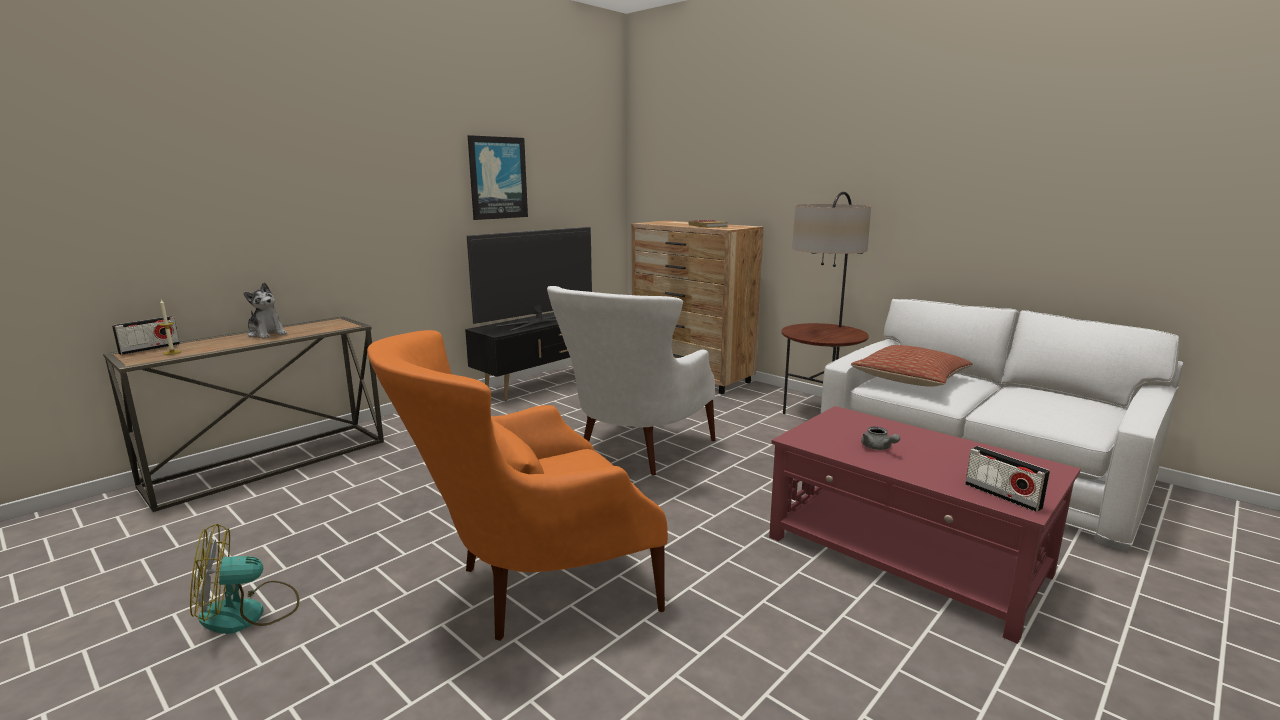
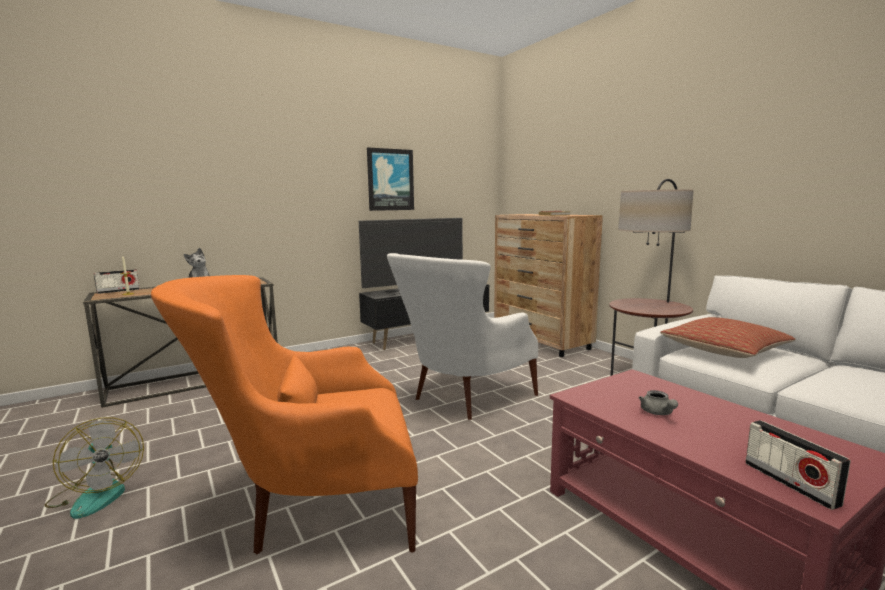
camera: 15 degrees right, 5 degrees down
(248, 613) = (97, 494): fan -> fan turned 120 degrees counterclockwise

